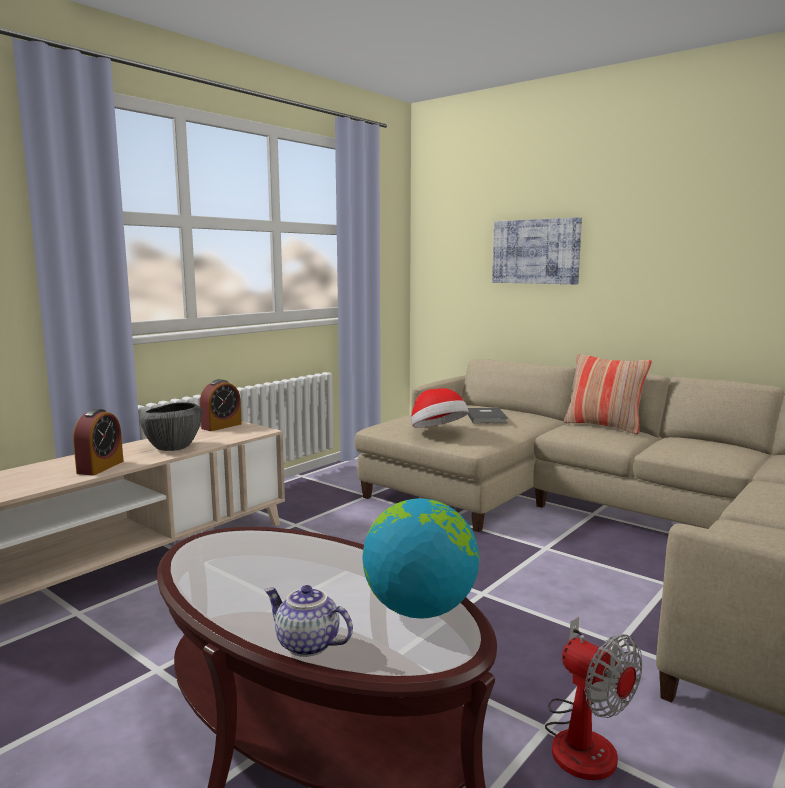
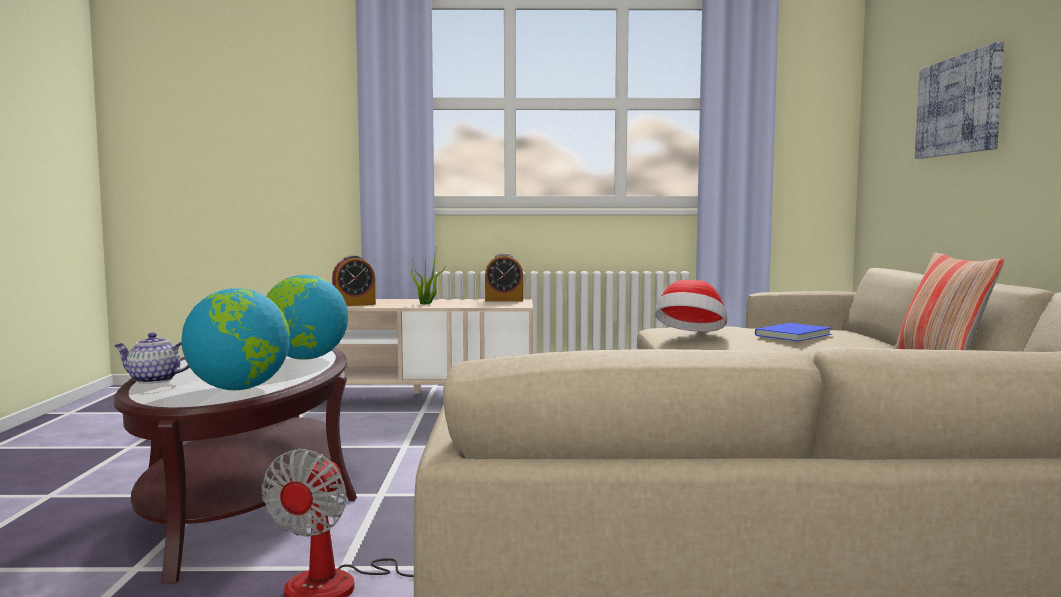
camera: 50 degrees right, 5 degrees down
(173, 447) = (426, 304): bowl -> potted plant
(306, 645) = (153, 380): teapot -> teapot turned 75 degrees counterclockwise
(313, 551) = (305, 358): none -> globe
(487, 417) = (795, 335): grey book -> blue book

